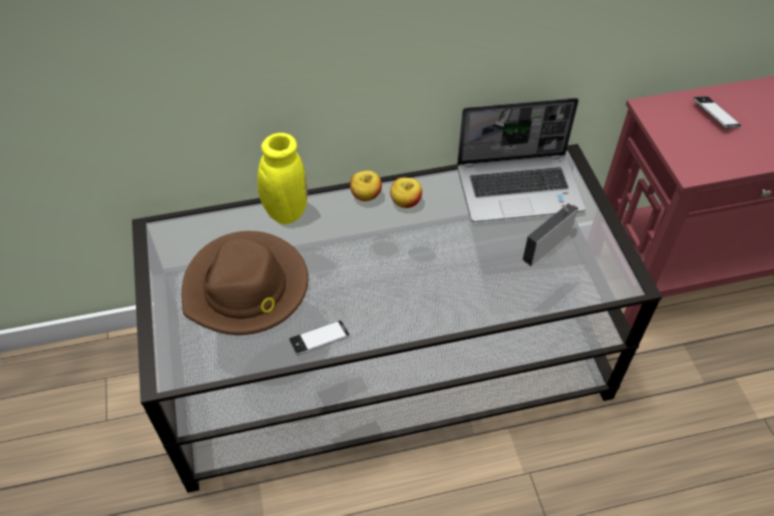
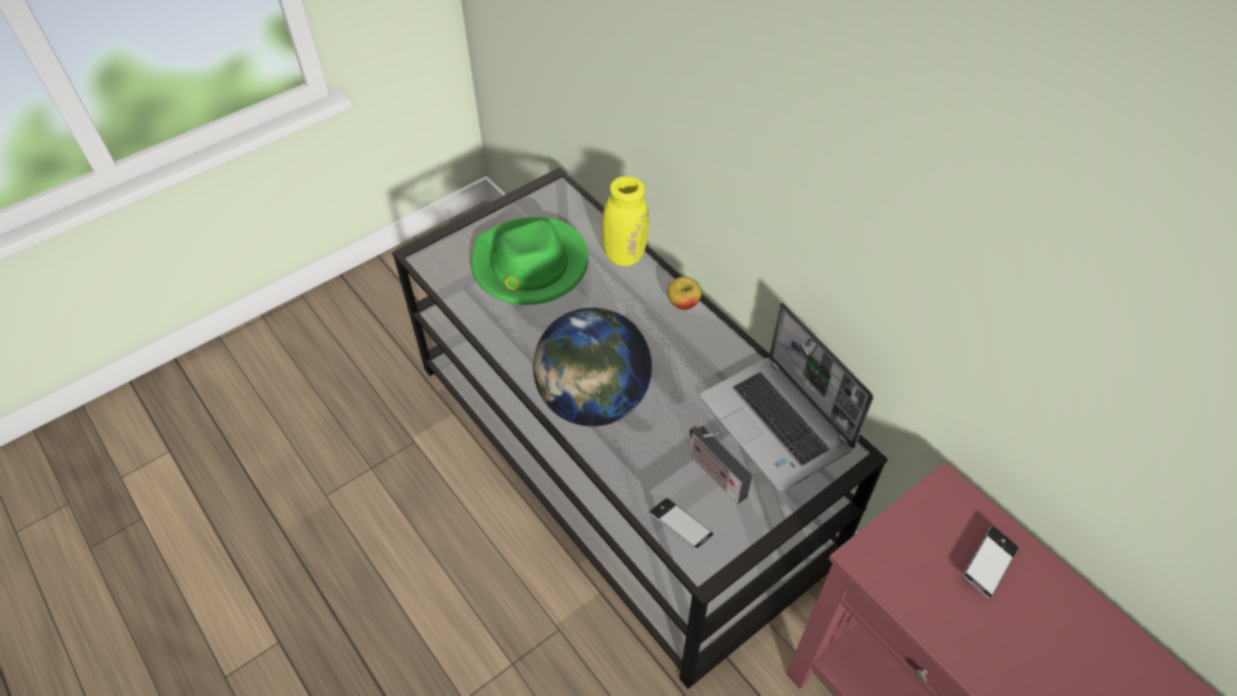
camera: 65 degrees right, 0 degrees up
(246, 288) = (529, 266): brown hat -> green hat
(319, 340) = (499, 334): phone -> phone (680, 526)
(405, 202) = (695, 336): apple -> none
(436, 296) = (593, 401): none -> globe
(548, 244) = (714, 473): radio -> radio turned 150 degrees counterclockwise

